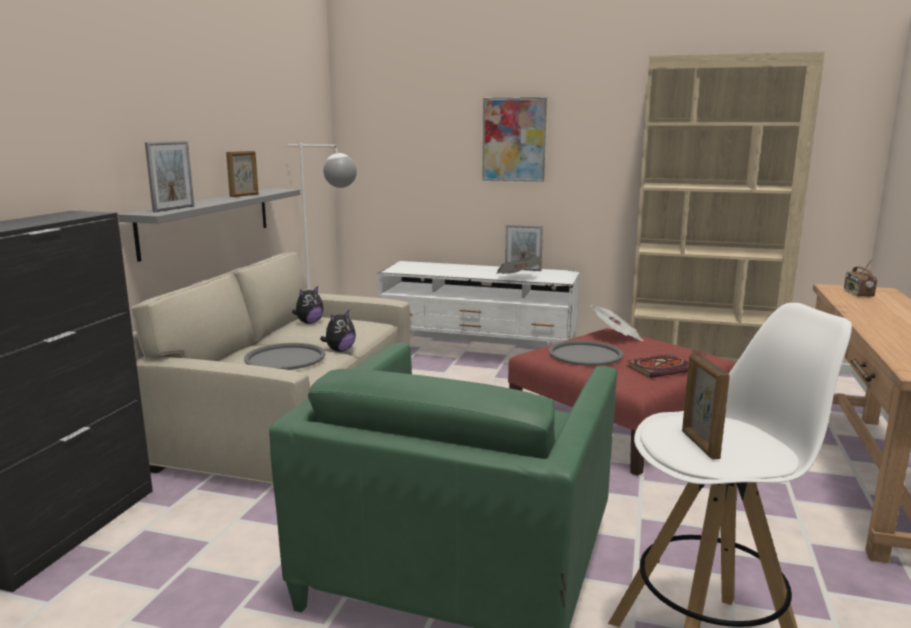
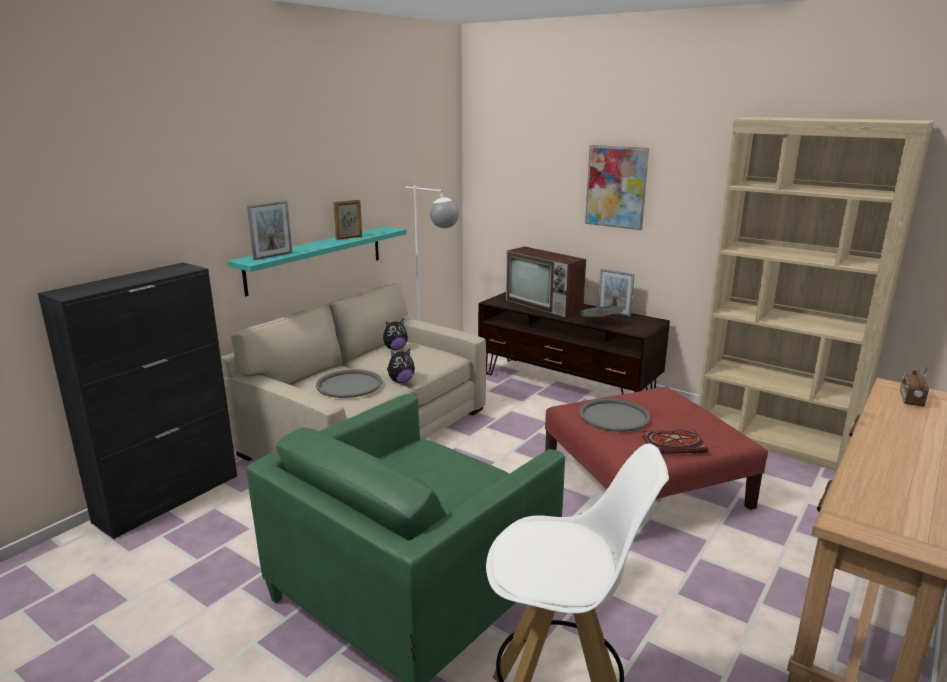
camera: 20 degrees right, 5 degrees up
(208, 220) = (316, 258): grey shelf -> turquoise shelf
(449, 269) = (545, 305): none -> television
(478, 353) = (566, 385): white tv stand -> brown tv stand
(616, 337) = (664, 399): newspaper -> none
(699, 445) = (530, 558): picture frame -> none

